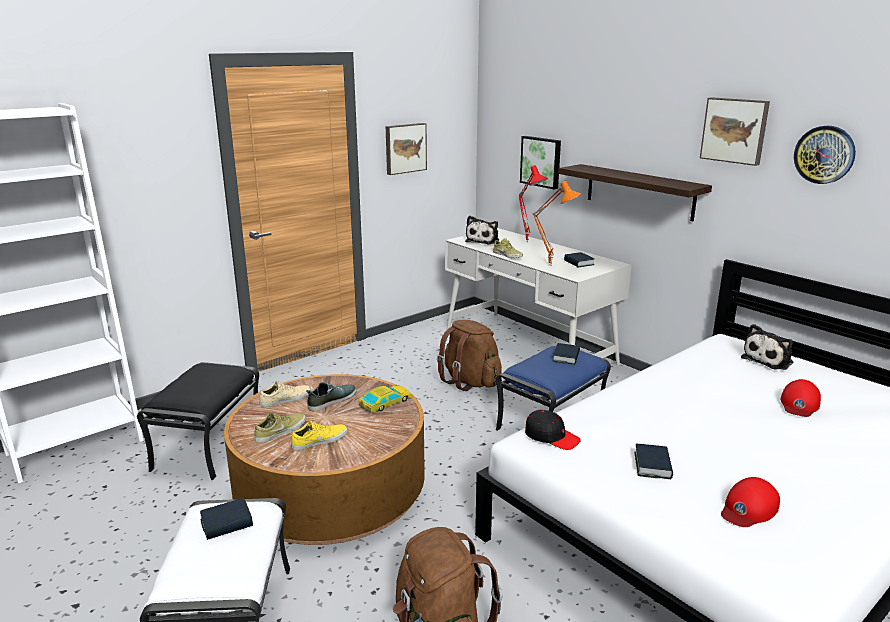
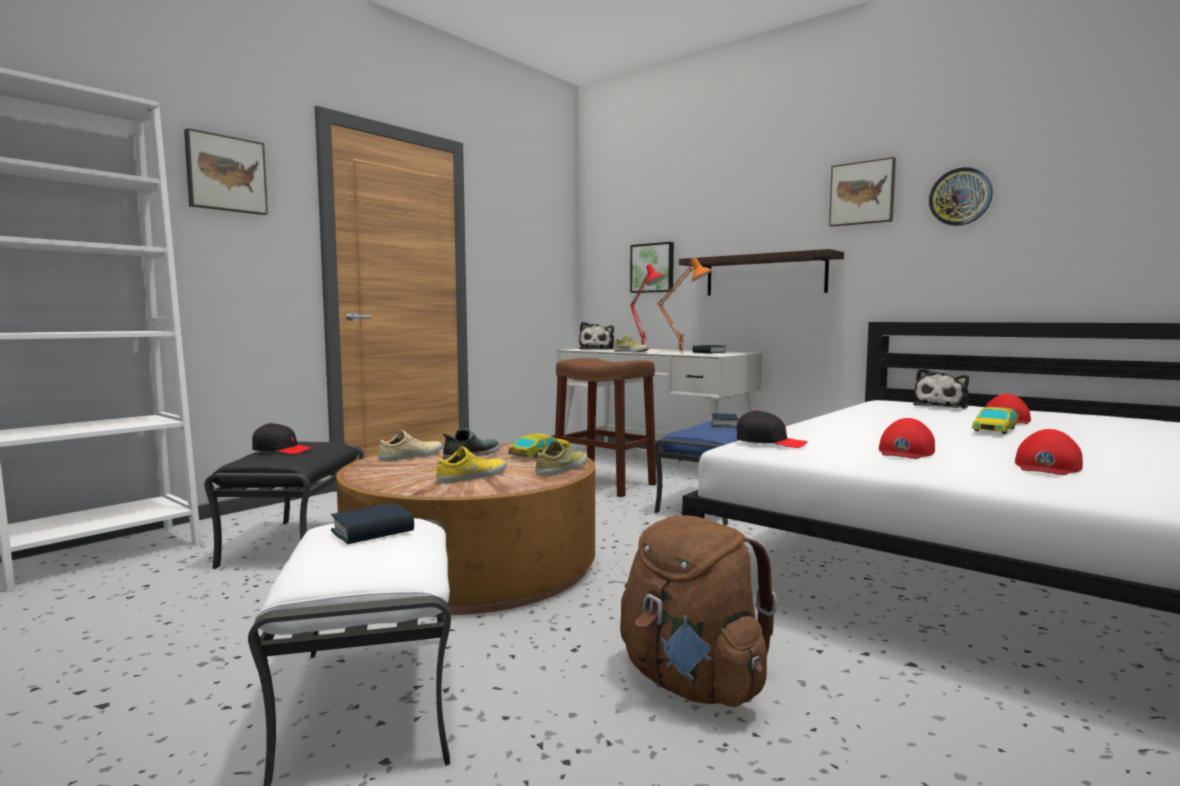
camera: 10 degrees left, 15 degrees down
(193, 382) = (282, 450): none -> black cap
(280, 430) = (415, 473): beige shoe -> beige shoe (560, 469)
(405, 148) = (511, 254): picture -> picture (225, 174)
(470, 382) = (604, 484): brown backpack -> brown stool
(652, 465) = (905, 452): book -> red cap
(767, 427) = (995, 429): none -> toy car

